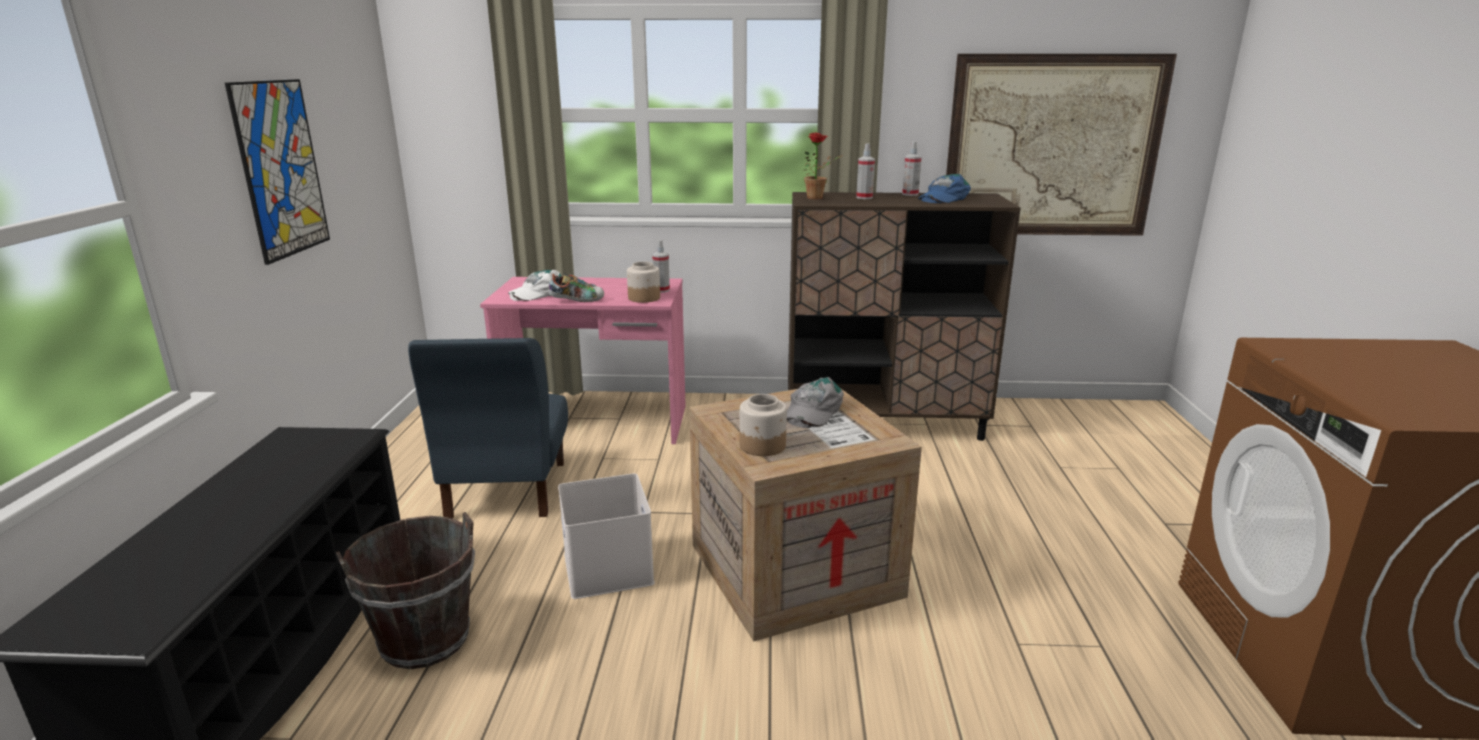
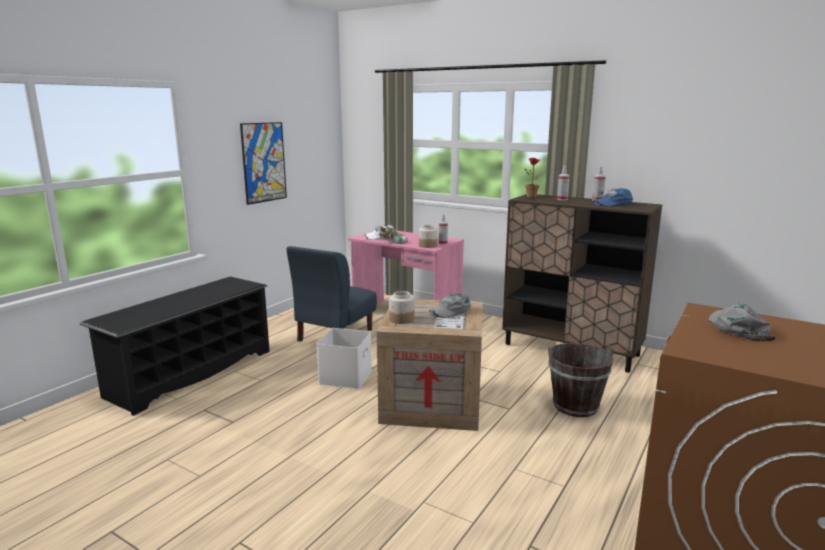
camera: 30 degrees right, 5 degrees down
(425, 640) = (248, 382): brown bucket -> brown bucket (575, 406)
(1052, 147) = (715, 175): picture -> none
(1362, 366) = (738, 328): none -> grey cap

